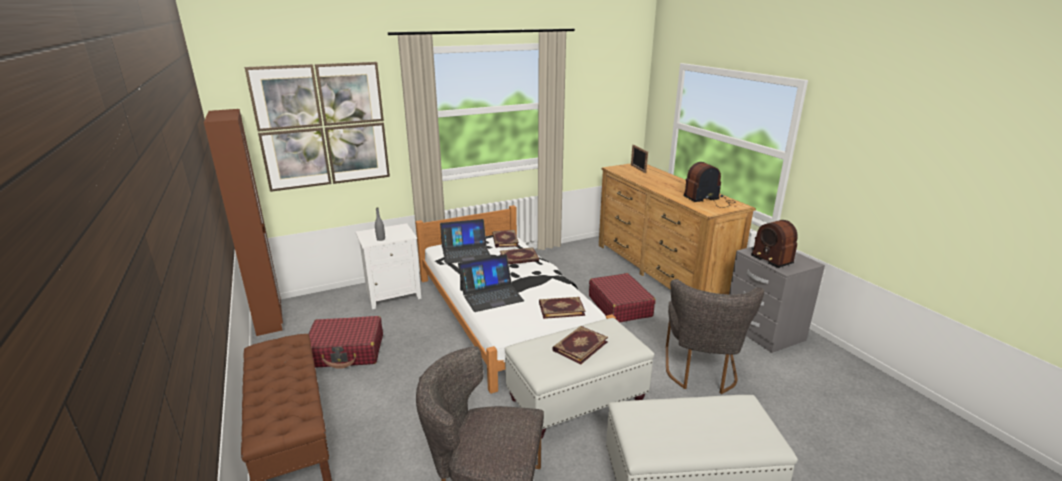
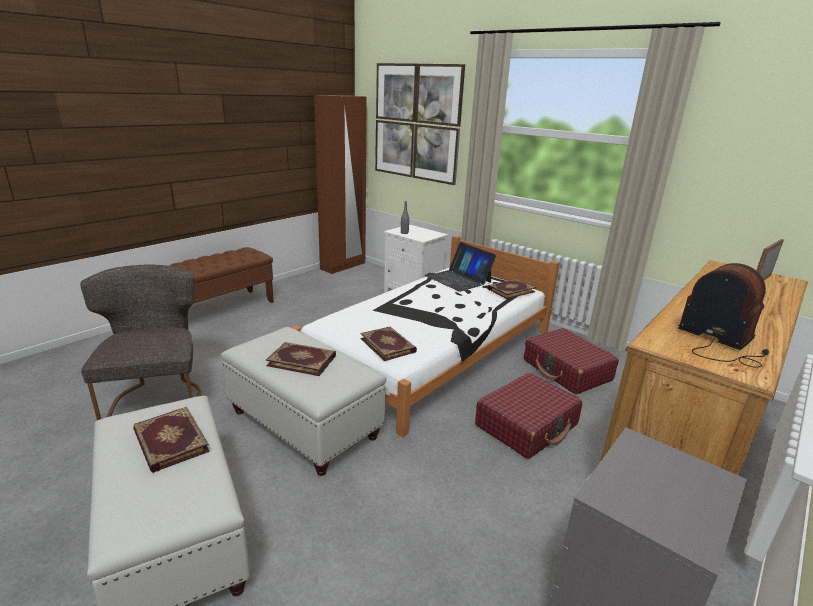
camera: 65 degrees right, 0 degrees up
(346, 351) = (320, 300): red suitcase -> red suitcase (567, 370)
(491, 295) = (386, 306): laptop -> none
(519, 258) = (476, 304): book -> book (169, 441)
(700, 373) = (416, 530): grey chair -> none
(772, 256) = (656, 476): radio -> none

